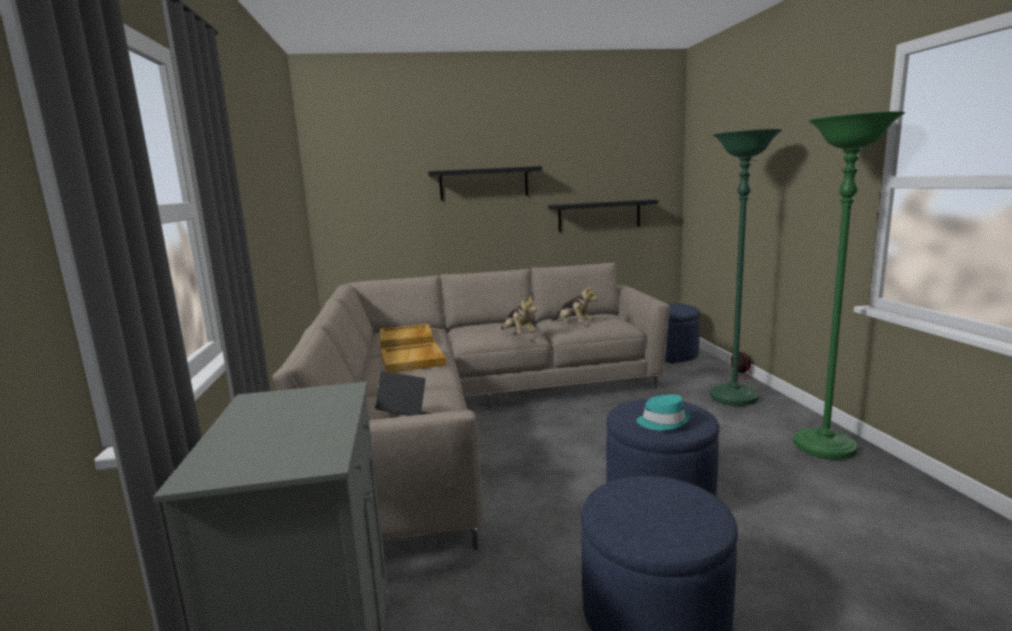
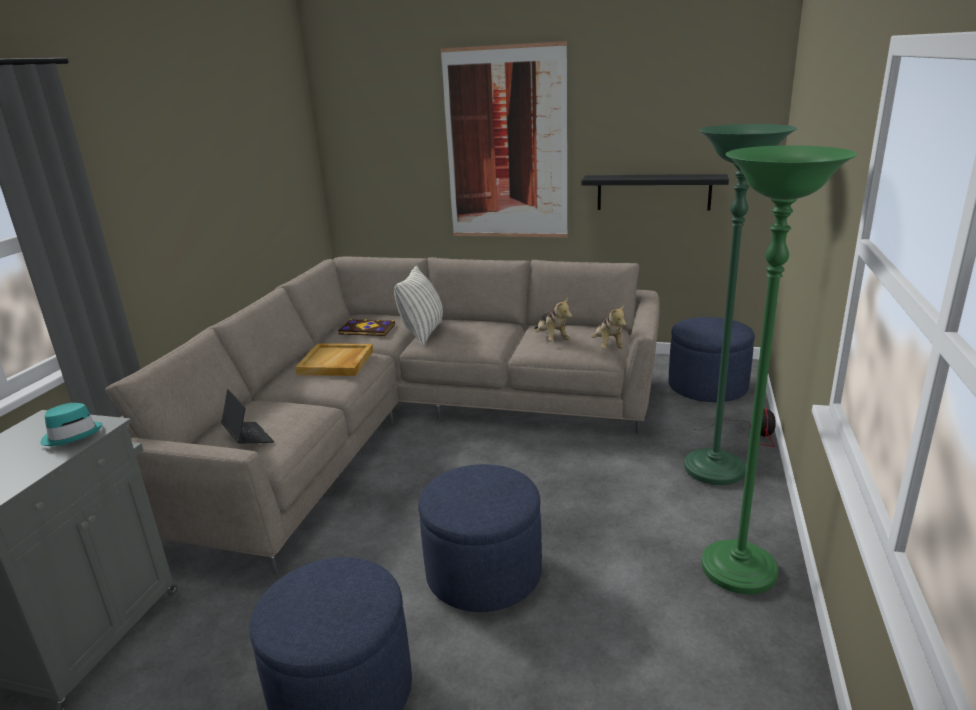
camera: 25 degrees right, 10 degrees up
(406, 338) = (366, 330): beige tray -> book
(461, 334) = (423, 333): none -> pillow
(484, 183) = (506, 145): black shelf -> picture
(518, 334) = (472, 345): plush toy -> plush toy (608, 346)
(663, 422) = (467, 502): turquoise hat -> turquoise hat (72, 434)

